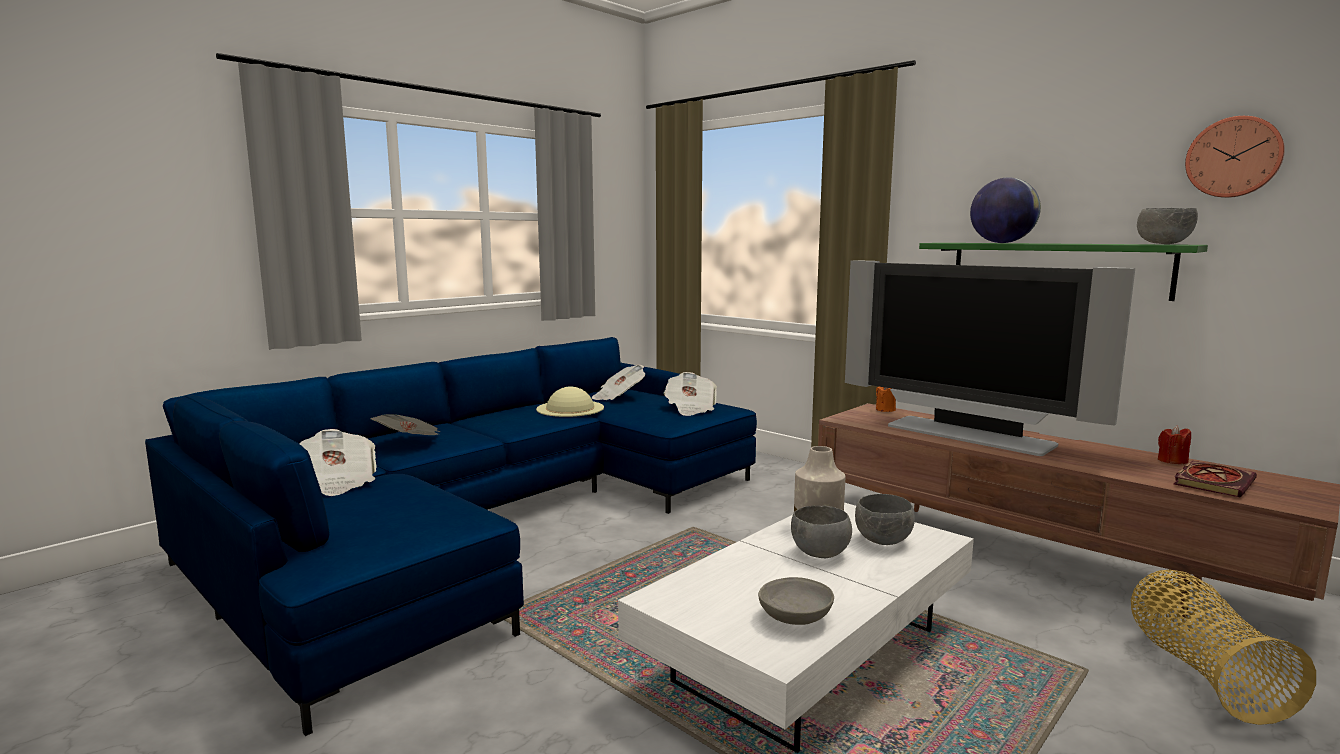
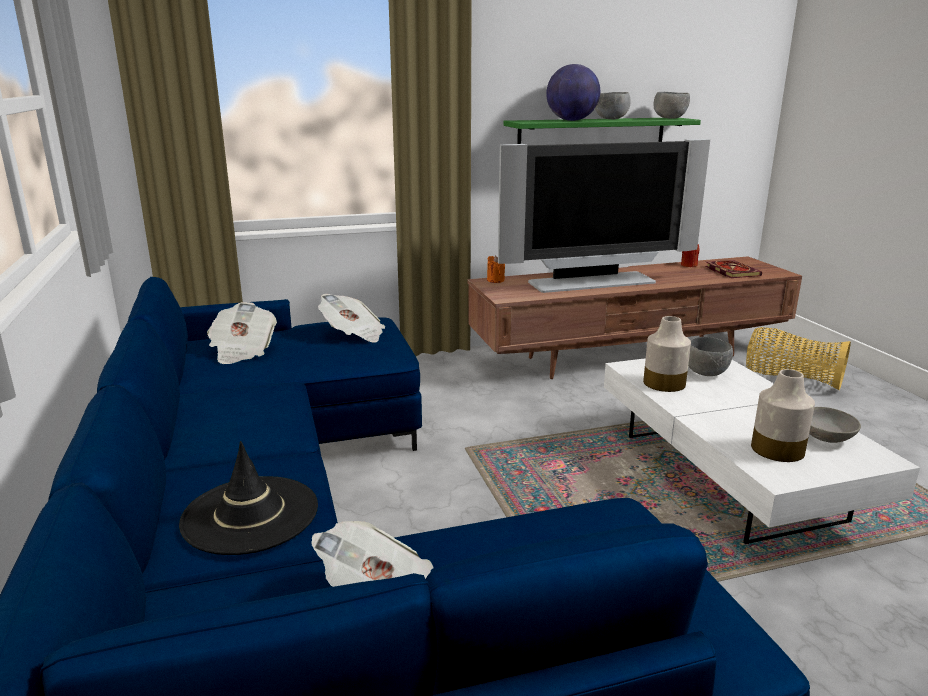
camera: 60 degrees left, 10 degrees up
(410, 443) = (250, 515): newspaper -> black hat
(570, 408) = (246, 383): beige hat -> none
(726, 593) = (777, 449): none -> beige vase
(819, 554) = (719, 398): grey bowl -> grey bowl (611, 119)
(1234, 157) = (689, 56): wall clock -> none

